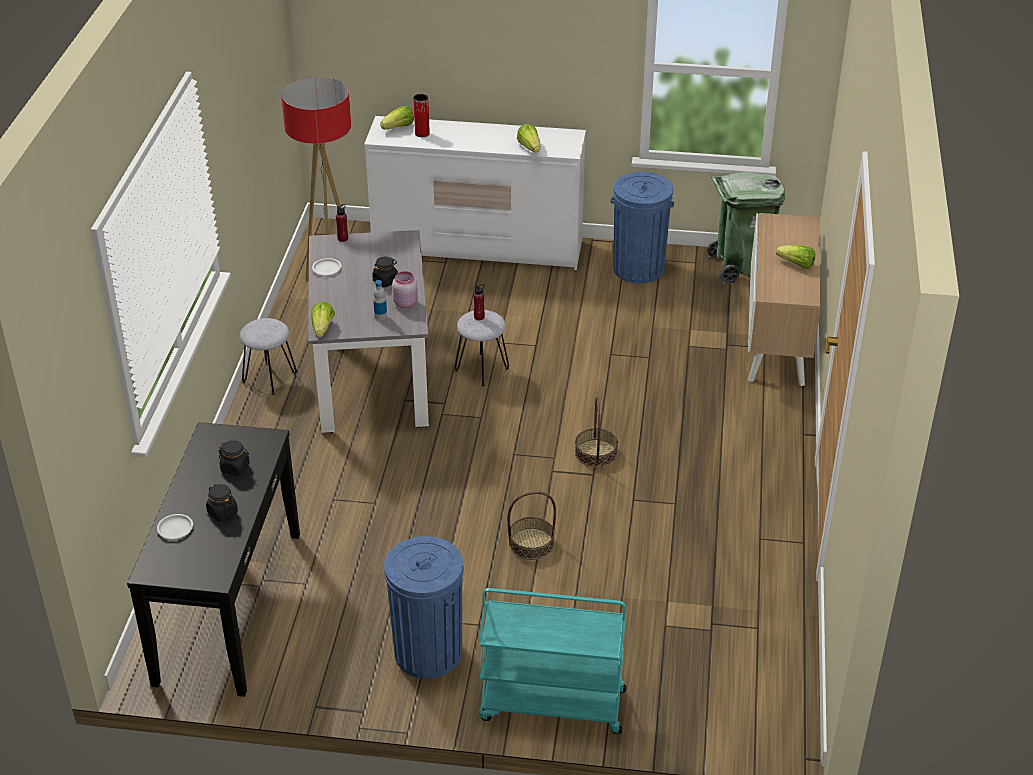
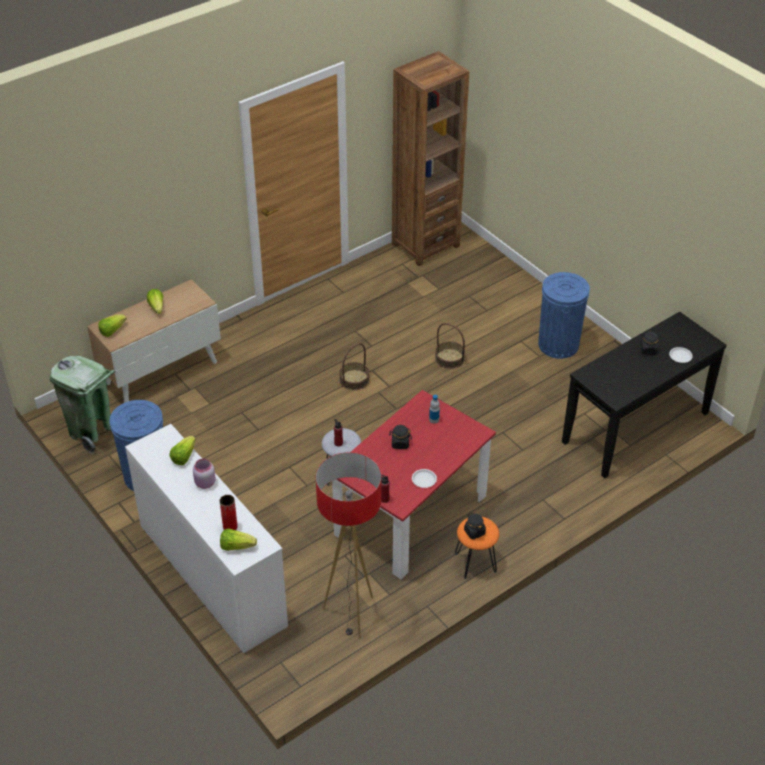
camera: 135 degrees left, 5 degrees up
(235, 468) = (620, 369): black jar -> black jar (474, 532)
(269, 378) = (475, 563): grey stool -> orange stool
(322, 328) = (478, 434): lettuce -> lettuce (112, 330)
(372, 376) = (411, 516): grey dining table -> red dining table
(405, 303) = (408, 419): pink jar -> pink jar (204, 483)
(551, 705) = (529, 292): turquoise cart -> none
(773, 679) = (425, 245): none -> brown bookcase

